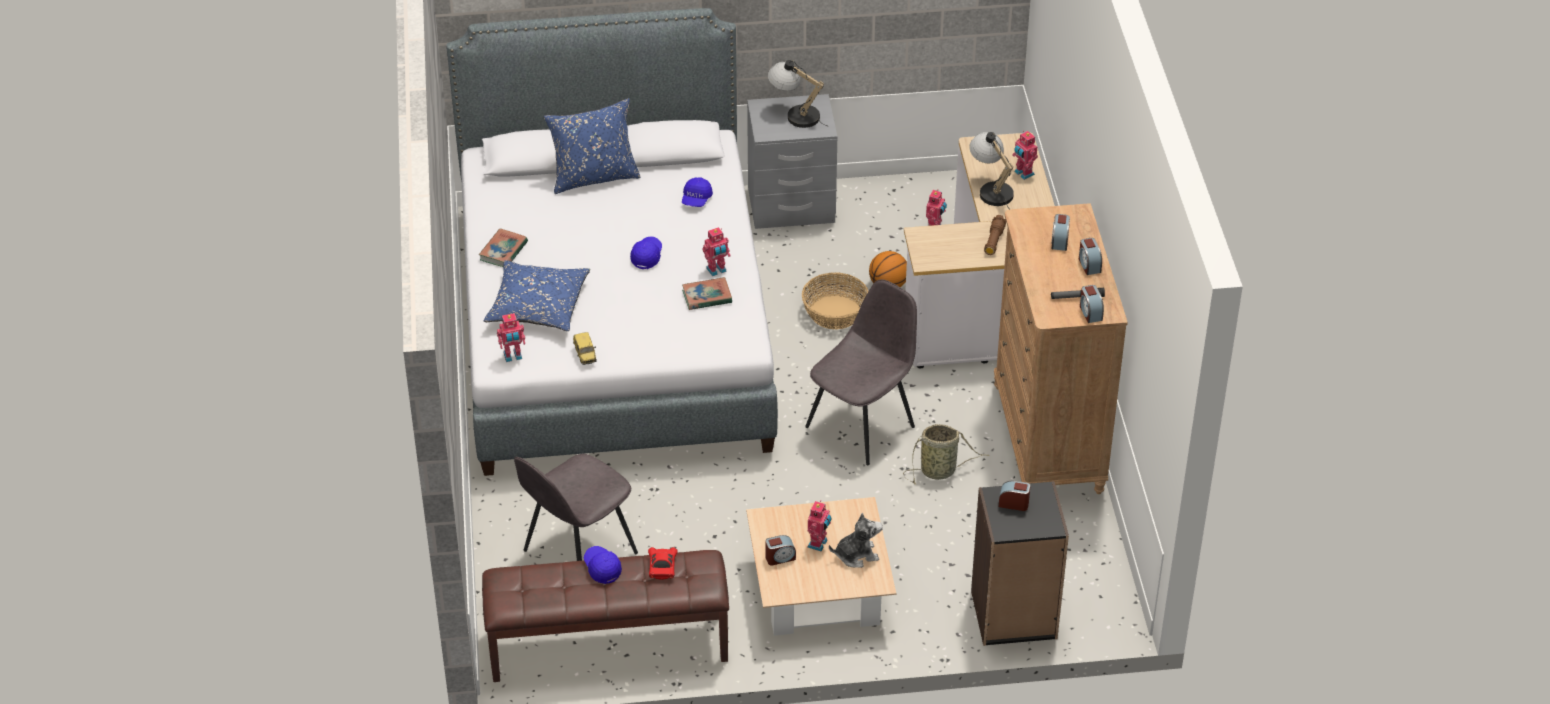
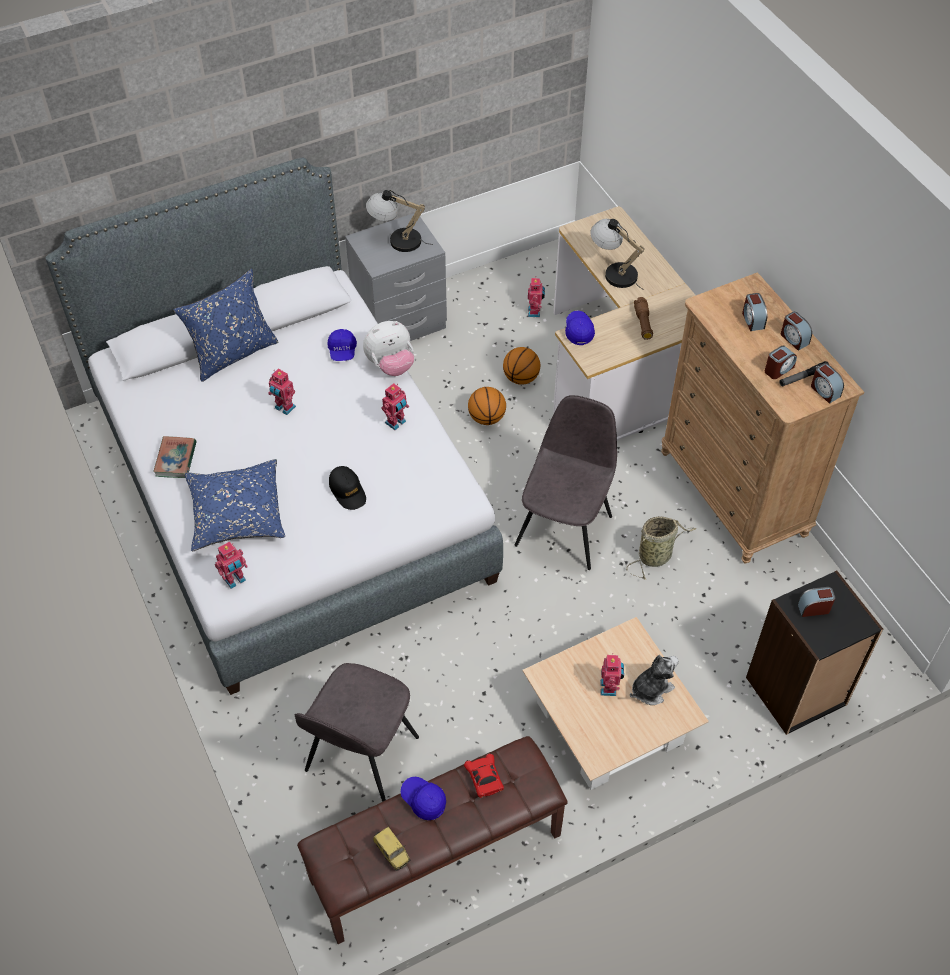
camera: 20 degrees left, 10 degrees up
(586, 355) = (309, 556): toy car -> toy car (392, 852)
(645, 314) = (348, 491): none -> black cap
(647, 256) = (322, 426): blue cap -> blue cap (578, 331)
(707, 297) = (400, 454): book -> none
(736, 222) = (390, 365): none -> plush toy
(780, 557) = (580, 716): alarm clock -> alarm clock (778, 369)
(835, 312) = (487, 418): basket -> basketball
(1023, 173) = (633, 248): toy robot -> toy robot (284, 408)

